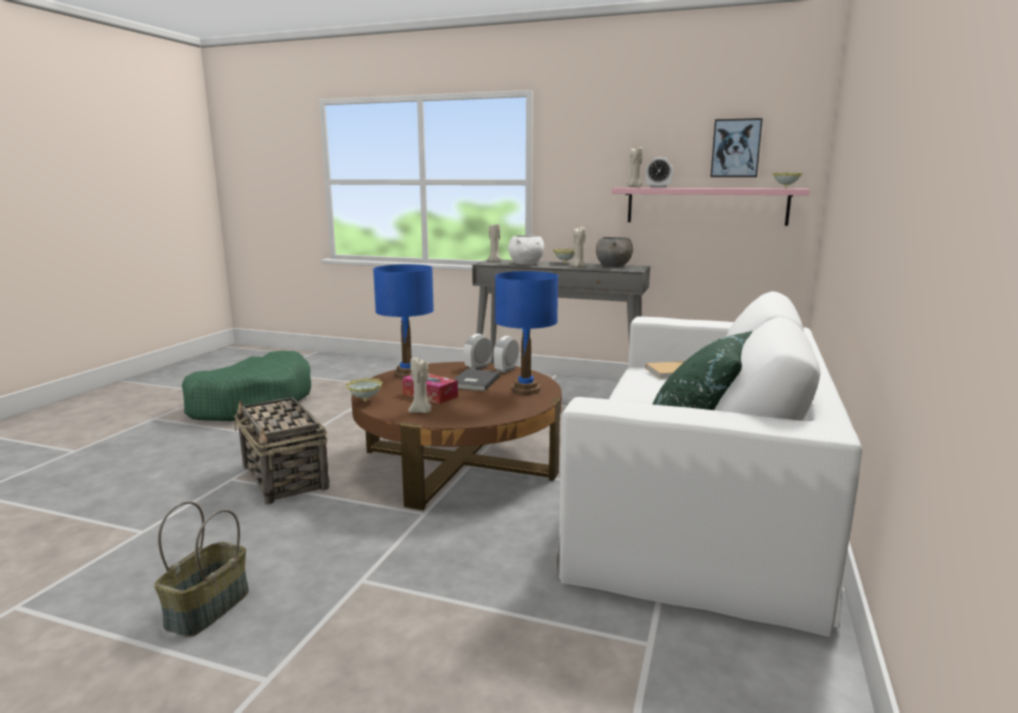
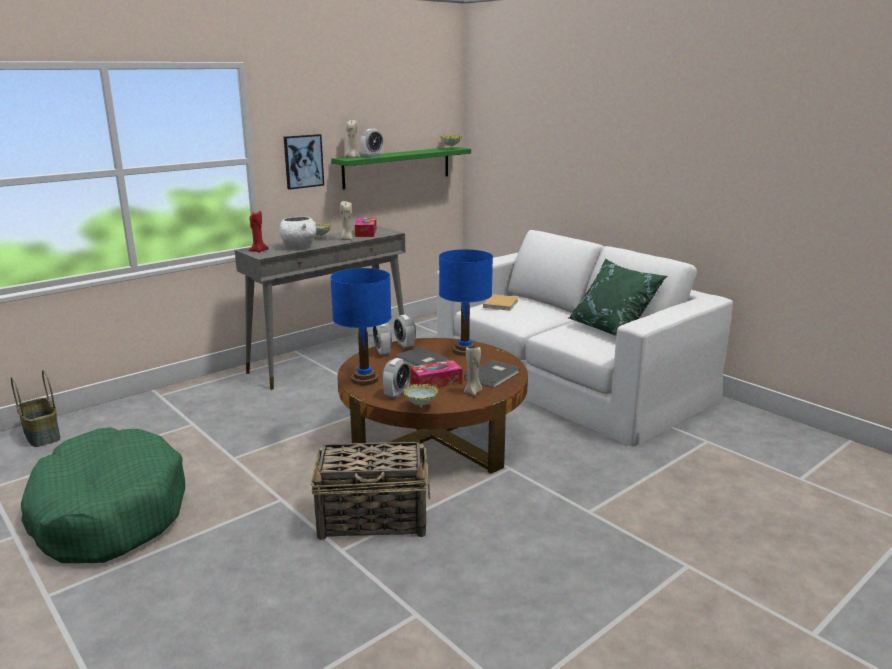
camera: 60 degrees left, 5 degrees up
(208, 609) = (588, 583): basket -> basket (43, 435)
(387, 389) = (396, 394): none -> alarm clock
(475, 411) = (493, 375): none -> grey book
(495, 261) = (258, 251): beige candle -> red candle
(613, 266) = (366, 233): grey bowl -> tissue box
(706, 206) = (397, 167): pink shelf -> green shelf
(736, 148) = (412, 118): picture -> picture (303, 161)

